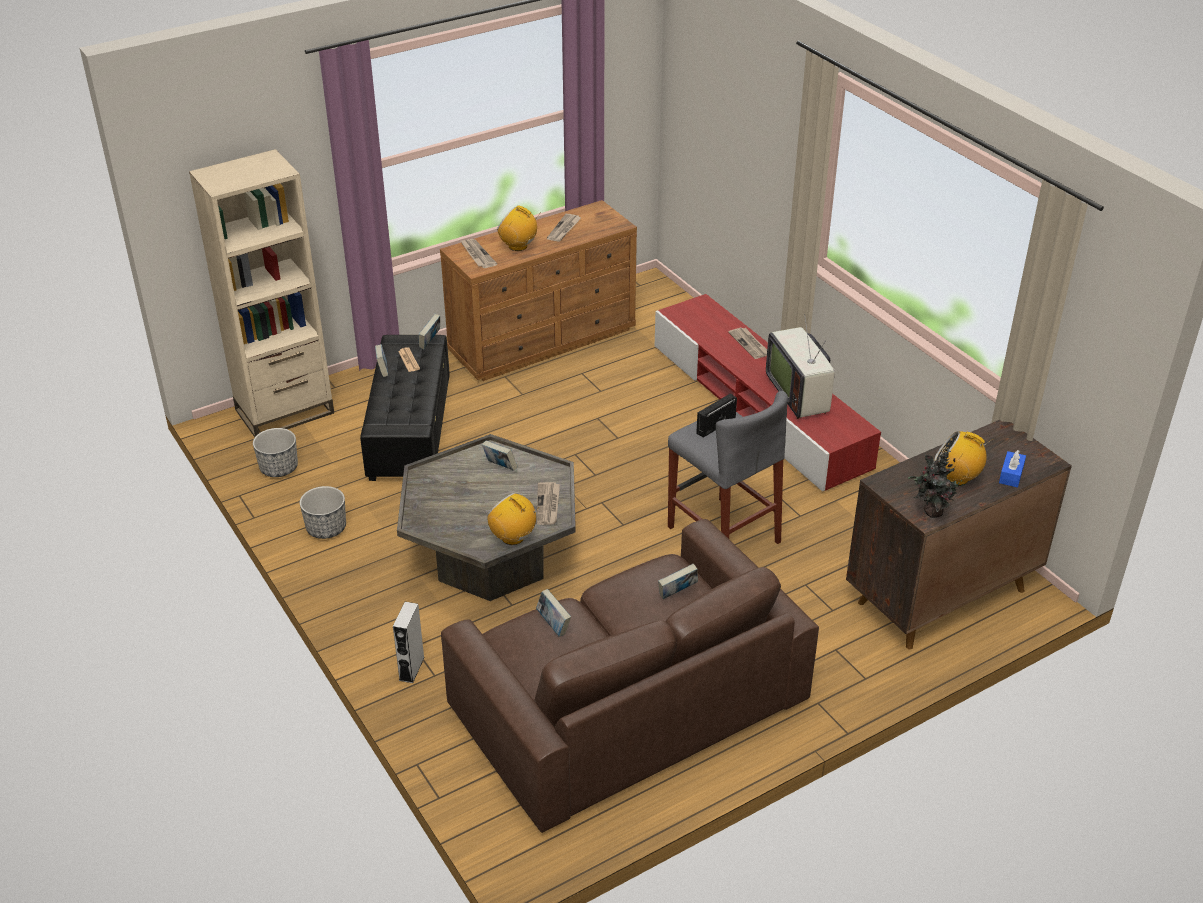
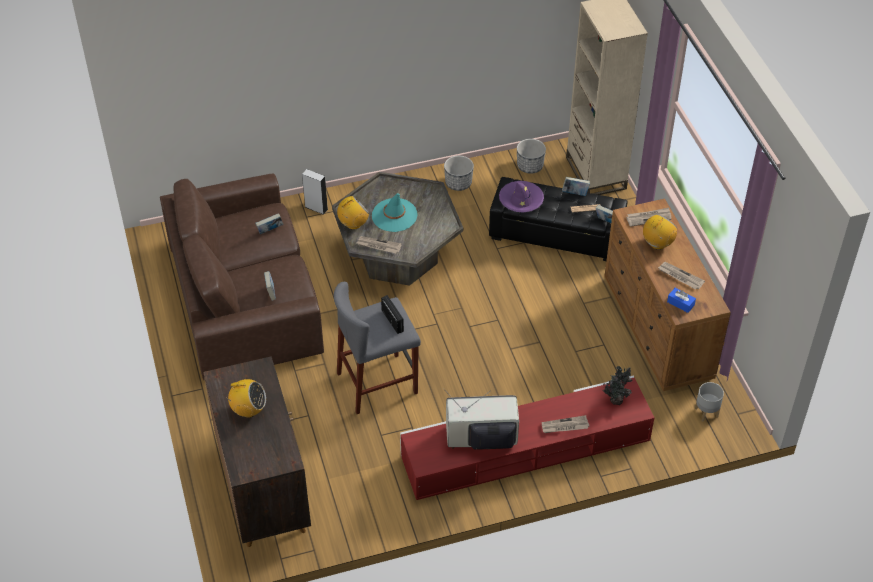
camera: 105 degrees right, 10 degrees up
(408, 411) = (521, 200): none -> purple hat
(482, 502) = (394, 215): none -> turquoise hat
(500, 467) = (428, 229): book -> none
(647, 302) = (706, 412): none -> grey planter
(931, 512) = (220, 382): potted plant -> potted plant (616, 399)
(956, 478) = (248, 410): radio -> radio turned 60 degrees clockwise
(1011, 475) = (237, 443): blue tissue box -> blue tissue box (680, 303)

